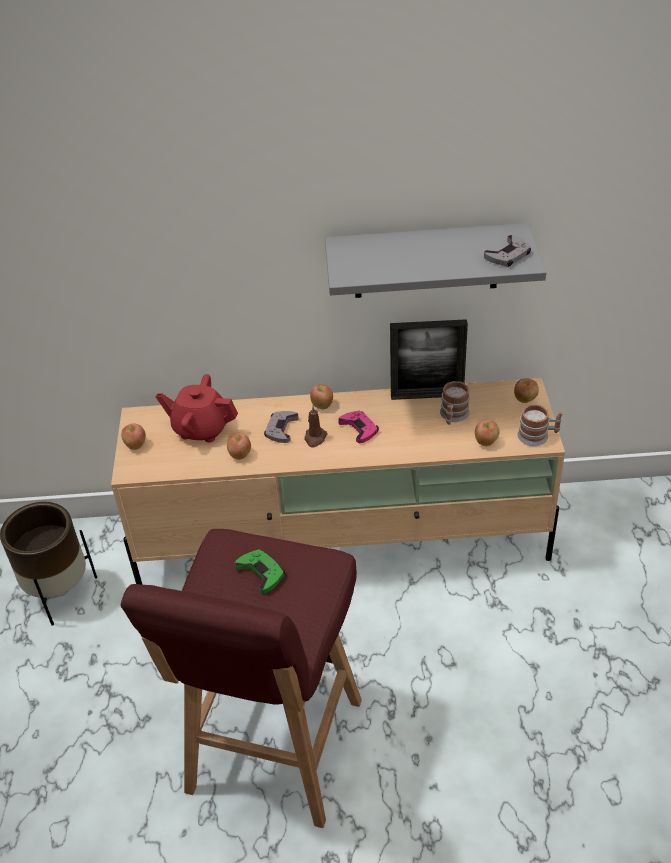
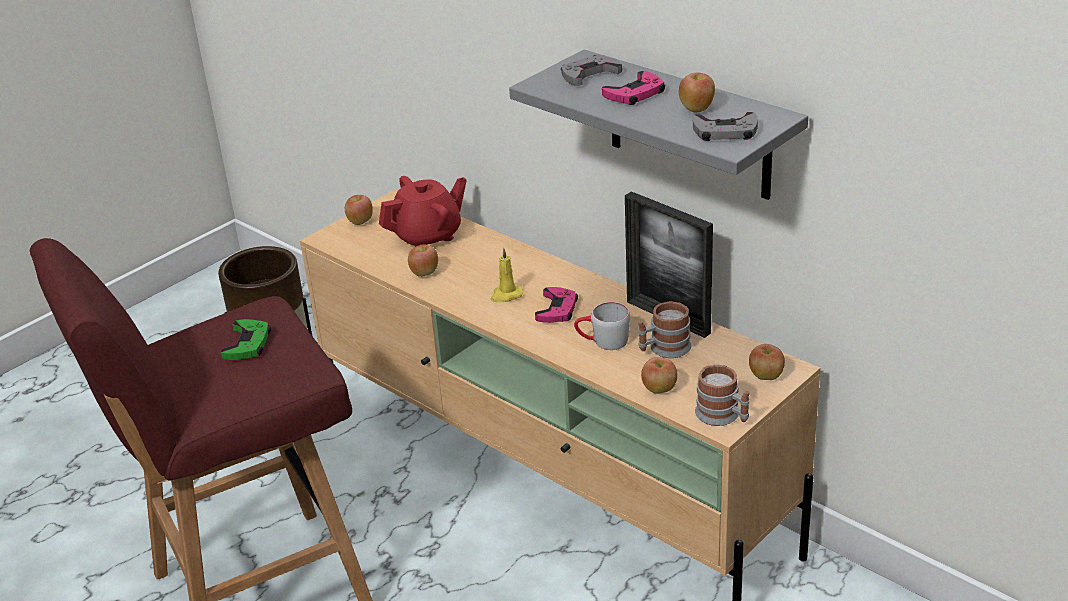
camera: 45 degrees right, 10 degrees down
(201, 428) = (428, 236): red teapot -> red teapot turned 90 degrees clockwise
(281, 429) = (490, 272): grey game controller -> grey game controller (589, 75)
(315, 438) = (506, 295): brown candle -> yellow candle
(322, 405) = (556, 273): apple -> apple (697, 109)
(414, 432) = (602, 341): none -> grey mug
(415, 254) = (635, 94): none -> pink game controller

